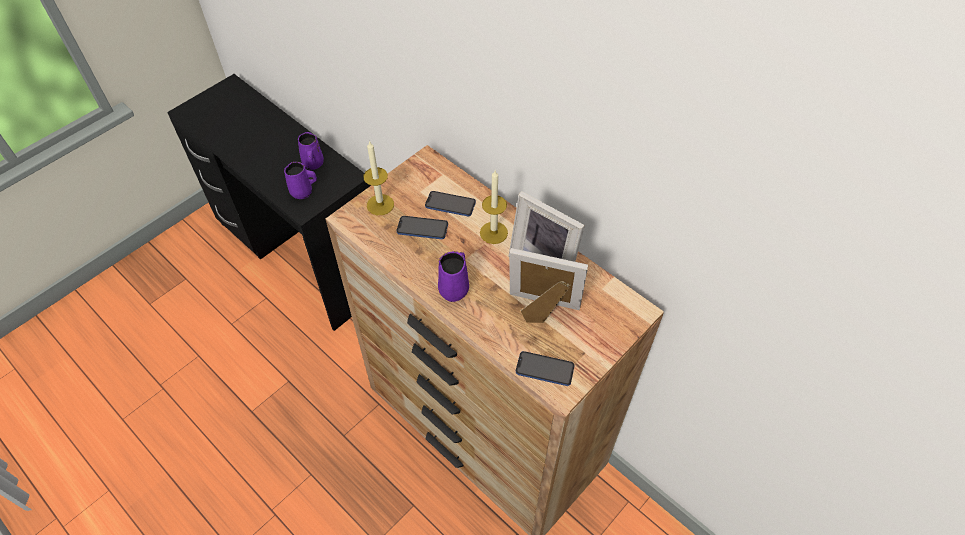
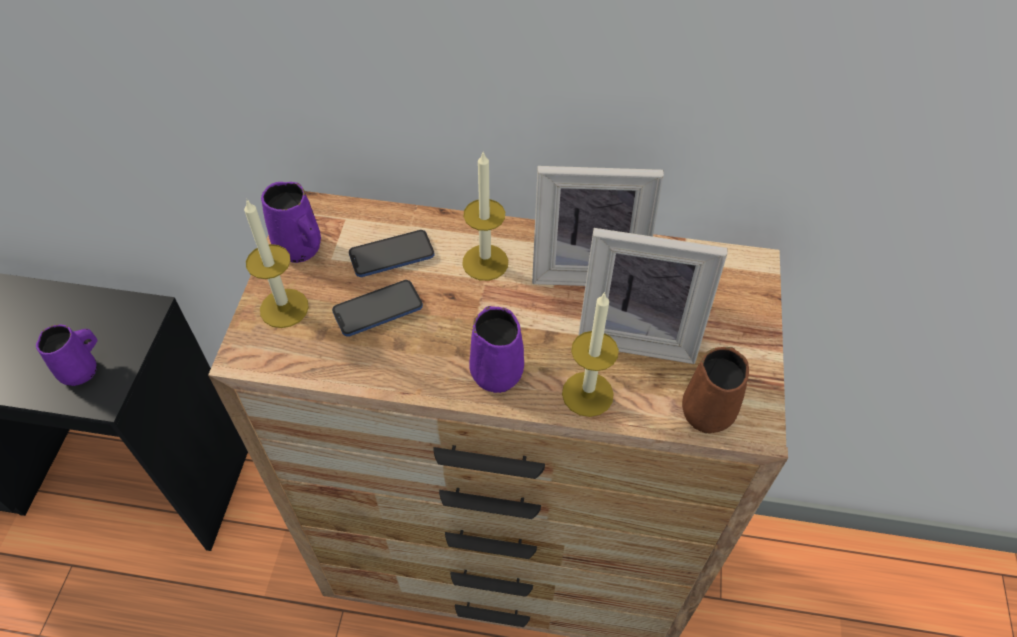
camera: 35 degrees left, 0 degrees up
(313, 164) = (69, 321): purple mug -> purple mug (300, 249)
(489, 326) = (587, 394): none -> candle
(542, 311) = (638, 333): picture frame -> picture frame turned 150 degrees counterclockwise
(544, 369) = (708, 410): phone -> brown mug

